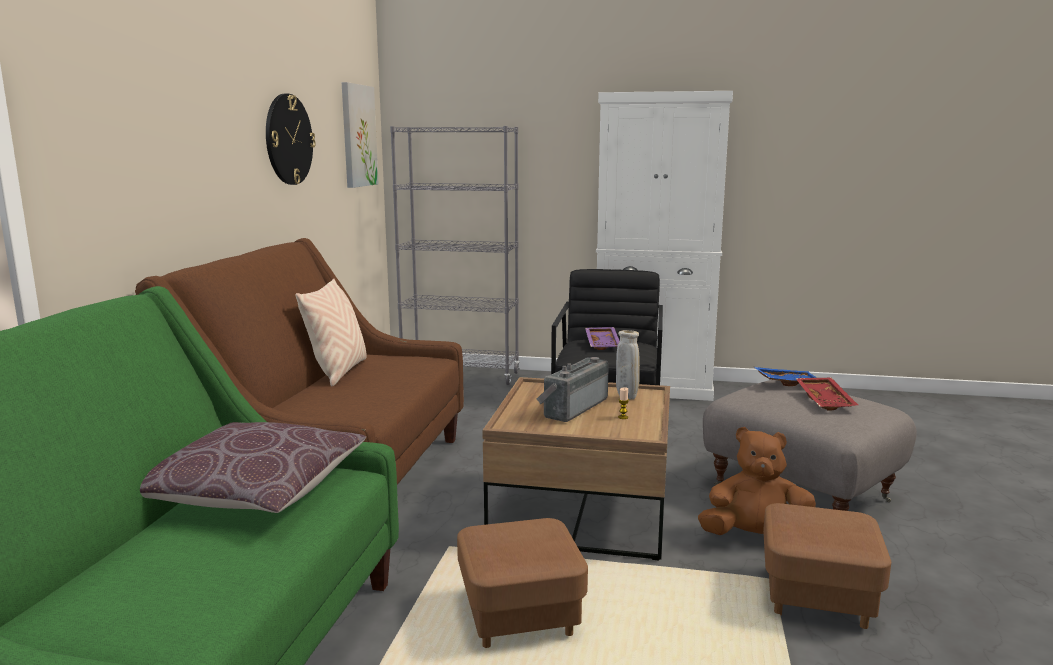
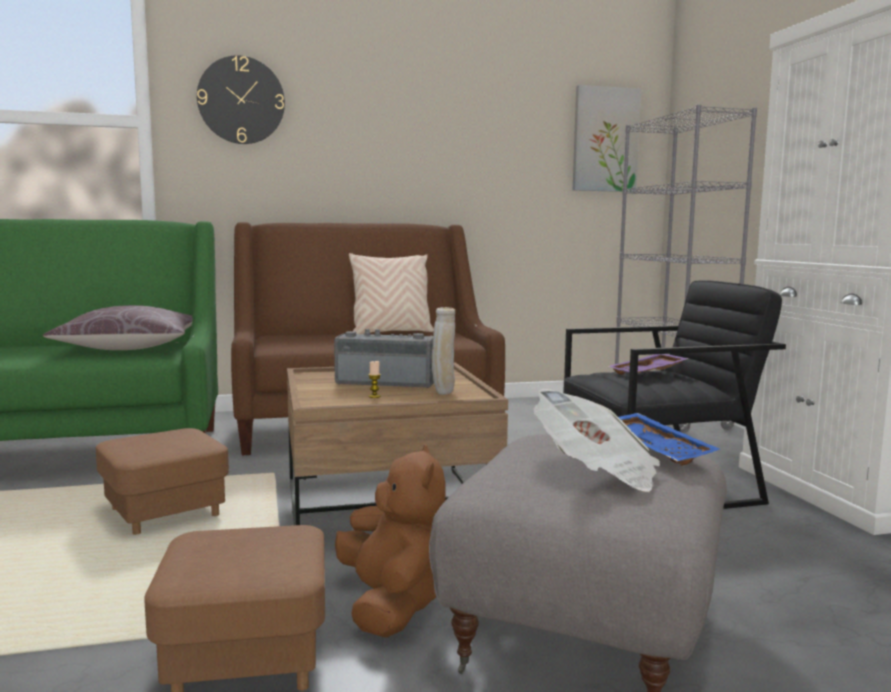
camera: 65 degrees right, 5 degrees down
(288, 139) = (464, 138): wall clock -> wall clock (241, 100)
(826, 401) = (597, 472): red tray -> newspaper

